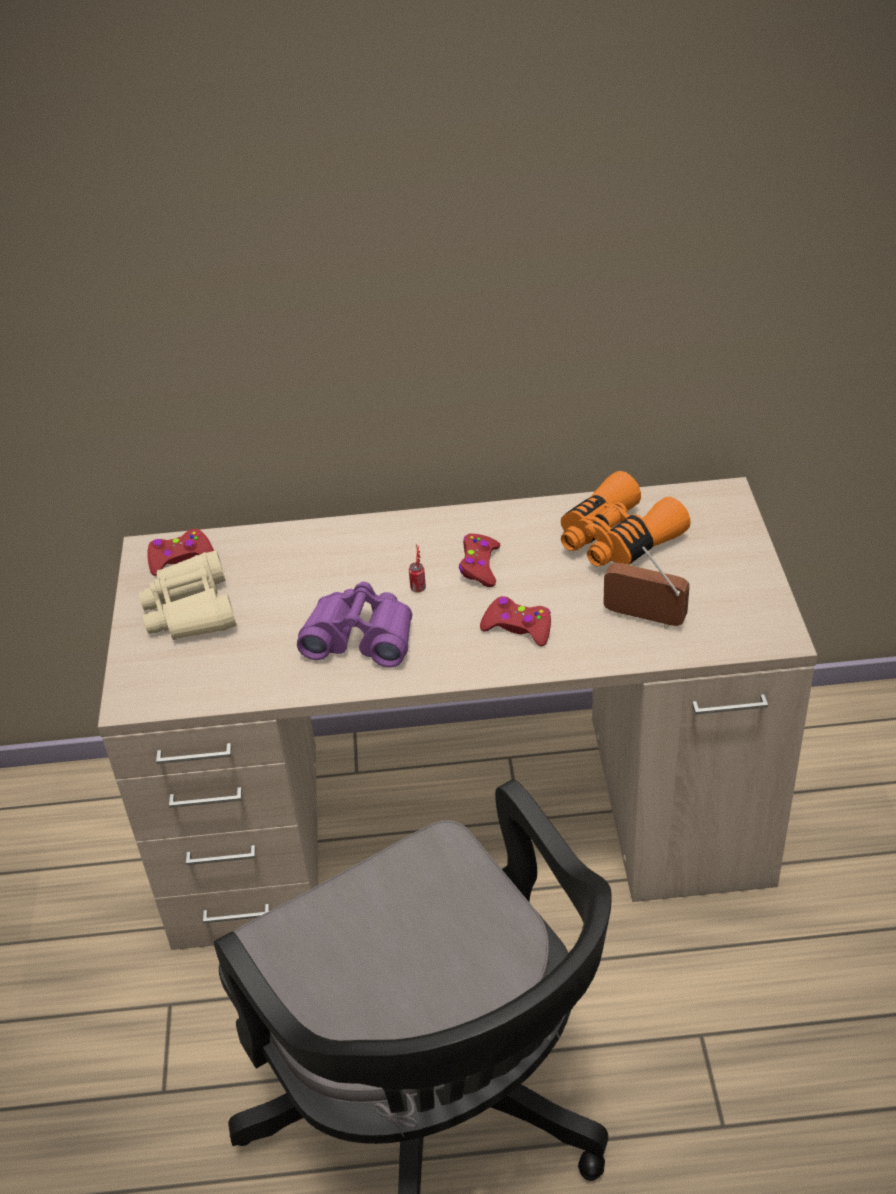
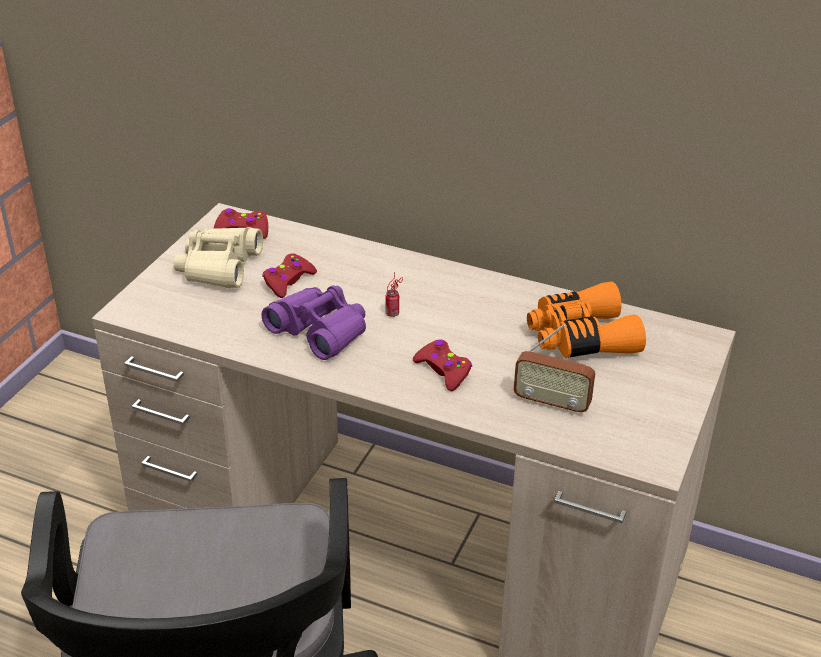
camera: 25 degrees right, 5 degrees down
(479, 566) = (453, 315): red game controller -> red game controller (288, 281)
(644, 618) = (551, 403): radio -> radio turned 150 degrees clockwise

